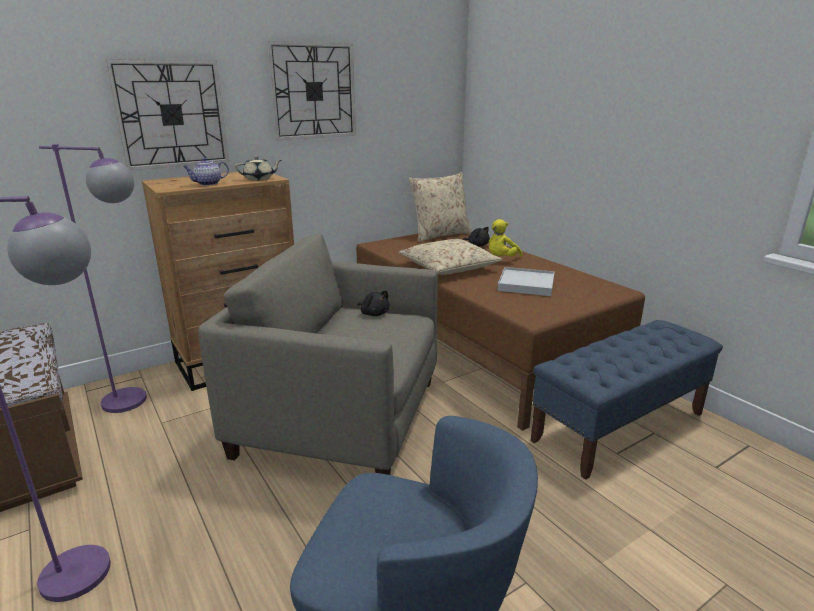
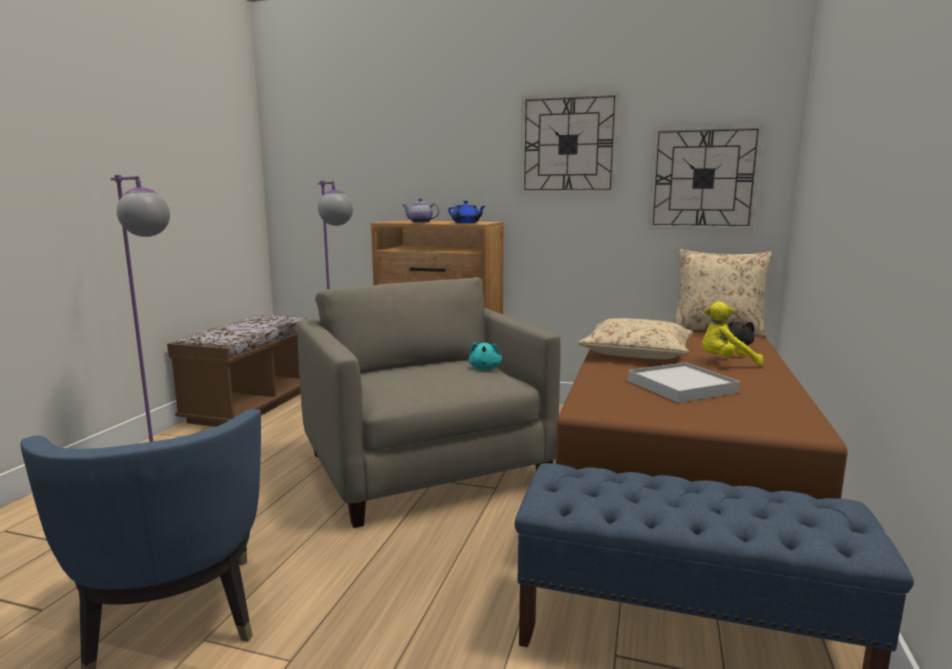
camera: 50 degrees right, 10 degrees down
(171, 114) = (430, 165): wall clock -> wall clock (703, 178)
(259, 179) = (466, 223): beige teapot -> blue teapot
(374, 314) = (485, 368): black plush toy -> turquoise plush toy

